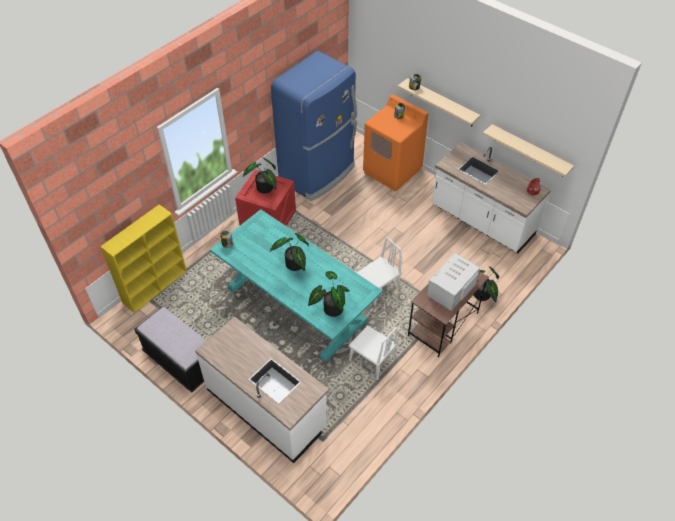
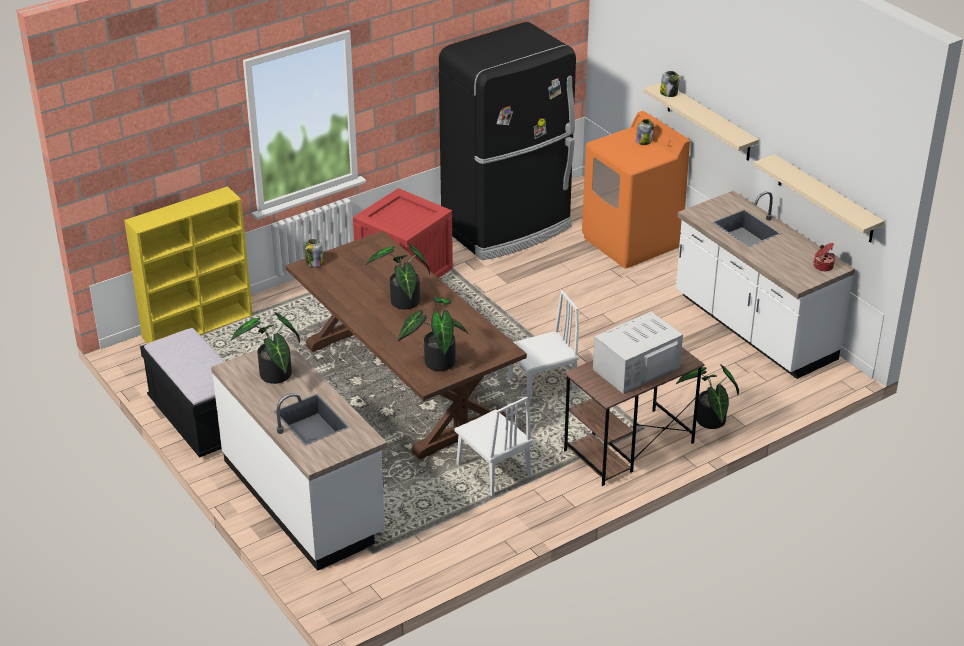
camera: 15 degrees right, 15 degrees down
(264, 189) = (403, 215): potted plant -> potted plant (274, 377)
(296, 304) = (403, 383): turquoise dining table -> brown dining table
(318, 174) = (508, 228): blue fridge -> black fridge

